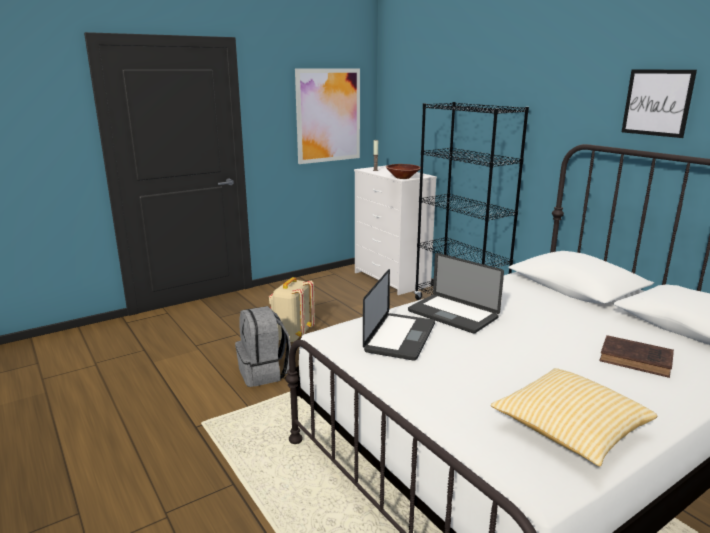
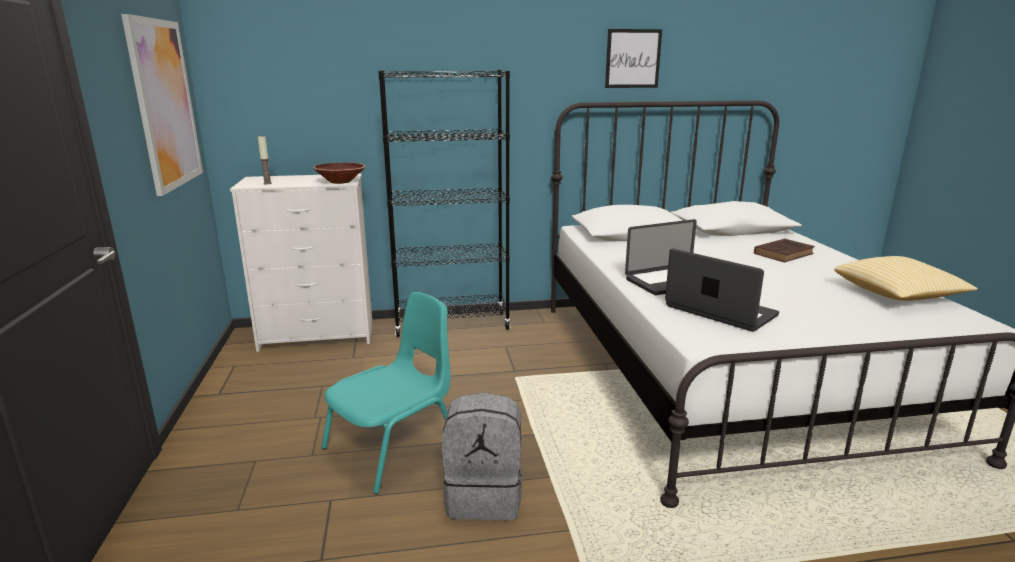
camera: 65 degrees left, 0 degrees up
(291, 336) = (394, 447): beige backpack -> turquoise chair

